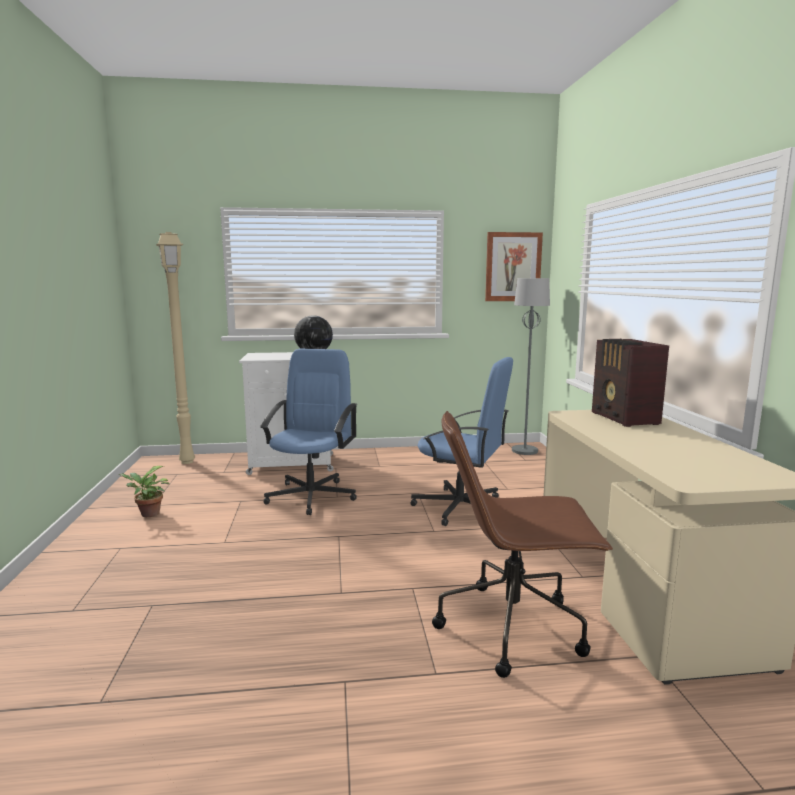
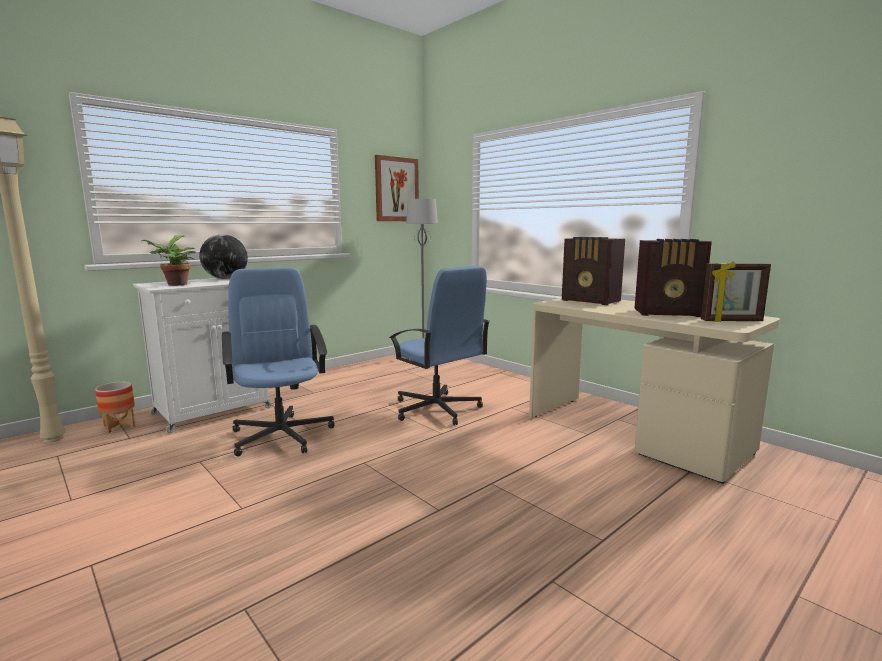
camera: 35 degrees left, 0 degrees up
(147, 514) = (78, 513): potted plant -> potted plant (175, 285)
(227, 462) = (119, 426): none -> planter
(461, 507) = (437, 409): blue office chair -> blue office chair turned 60 degrees clockwise
(513, 627) = (599, 483): brown office chair -> none
(670, 450) = (669, 313): none -> radio
(723, 475) = (732, 321): none -> picture frame

